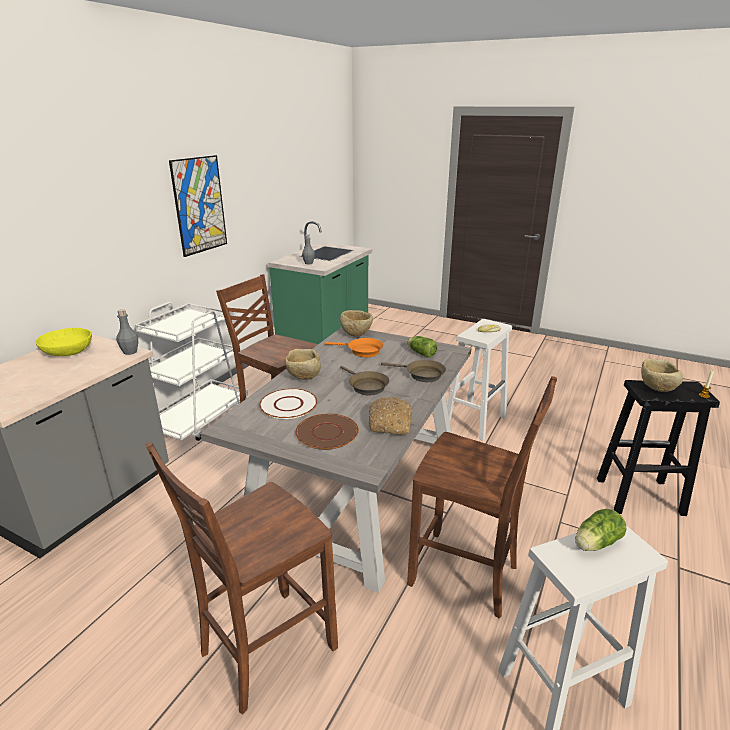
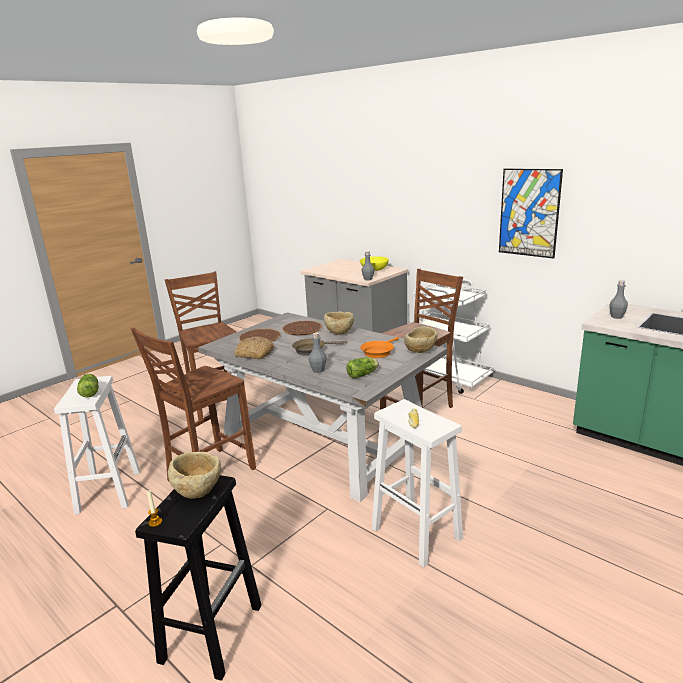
camera: 105 degrees right, 5 degrees down
(288, 405) = (302, 329): white plate -> brown plate
(421, 375) = (318, 370): brown frying pan -> grey bottle

